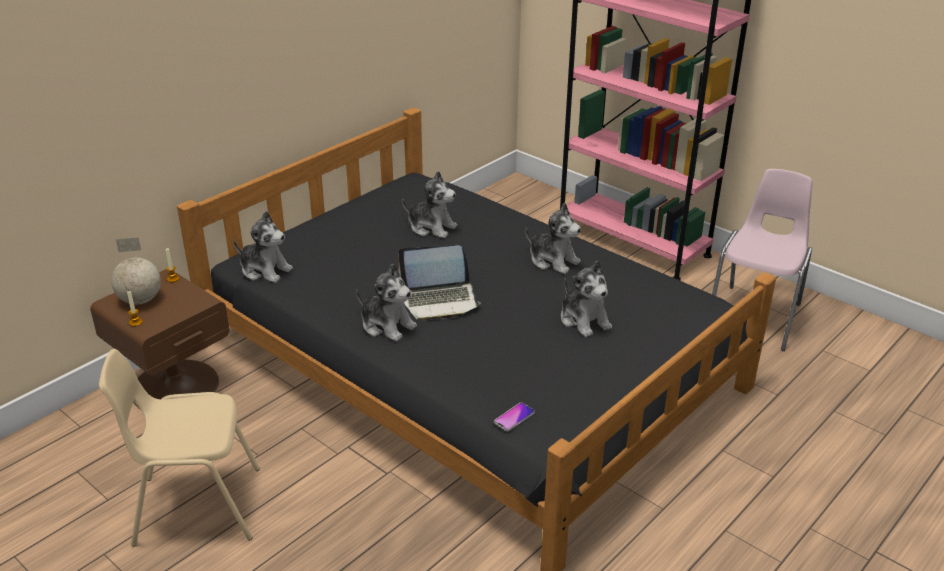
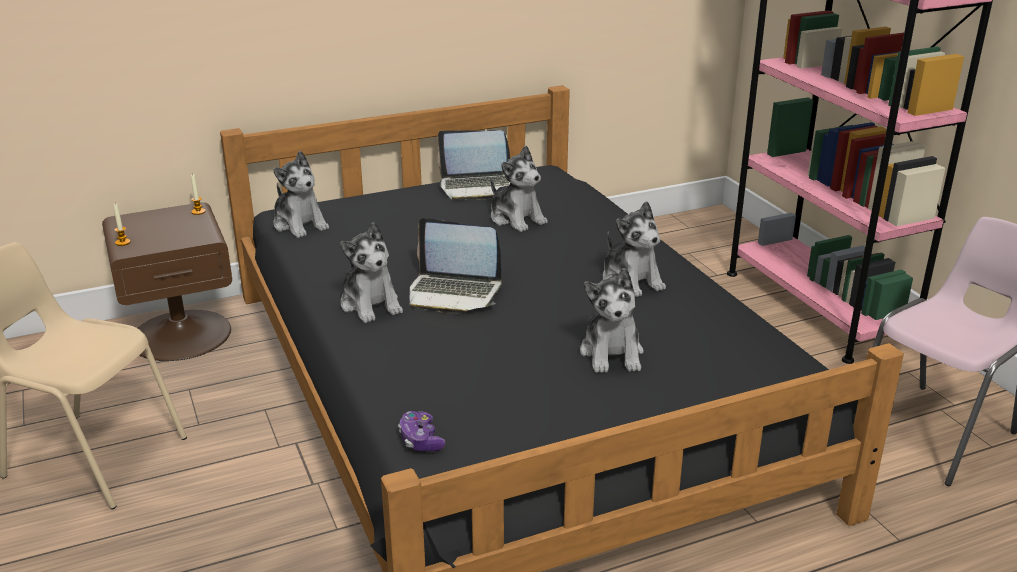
camera: 25 degrees right, 5 degrees down
(141, 300) = (148, 224): globe -> none
(378, 205) = (478, 187): none -> laptop
(514, 417) = (420, 440): phone -> game controller

